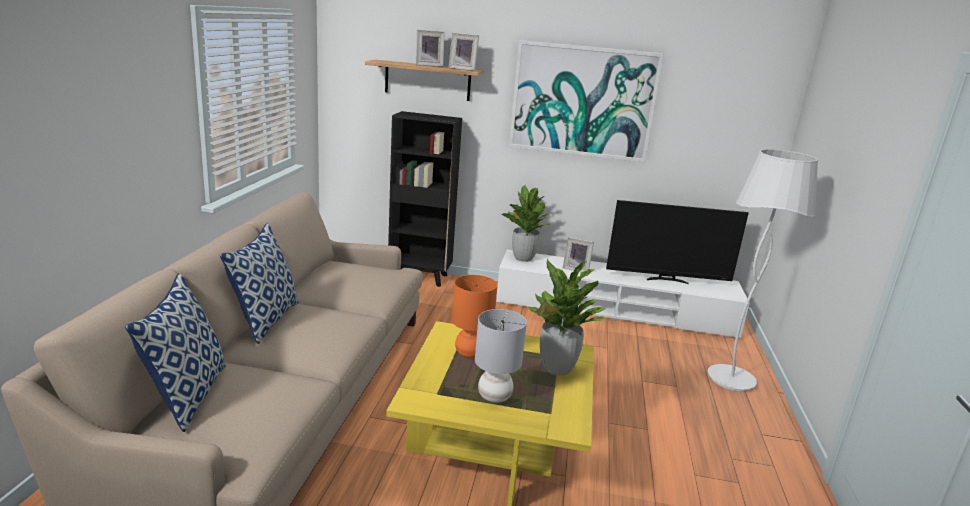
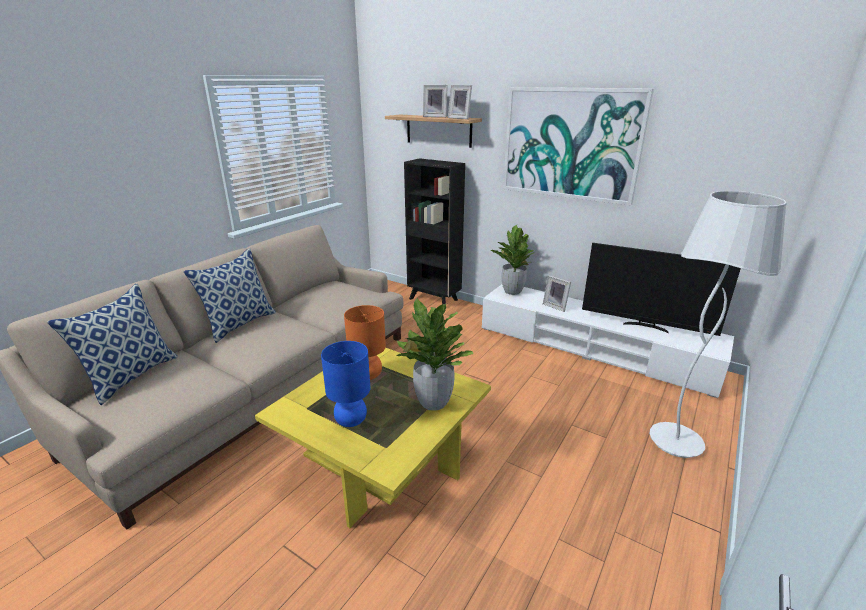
camera: 25 degrees right, 5 degrees up
(494, 396) = (351, 420): grey table lamp -> blue table lamp

